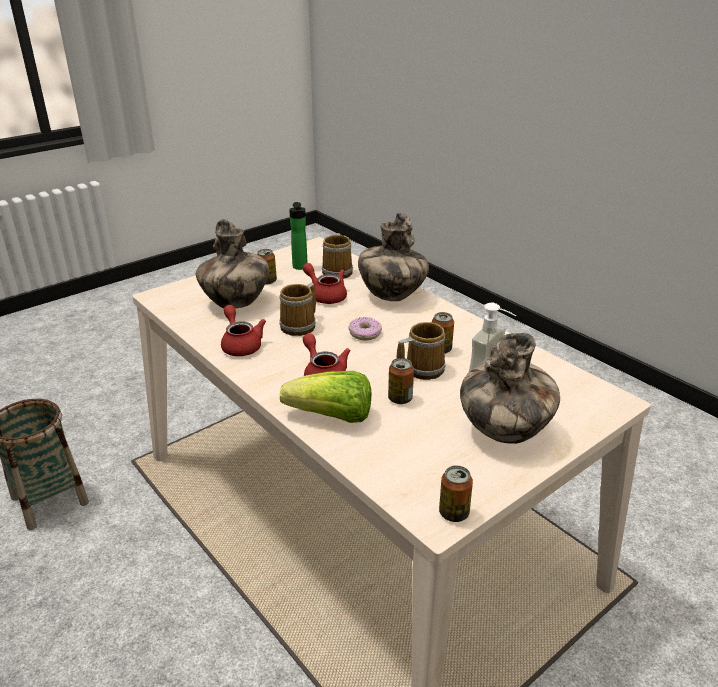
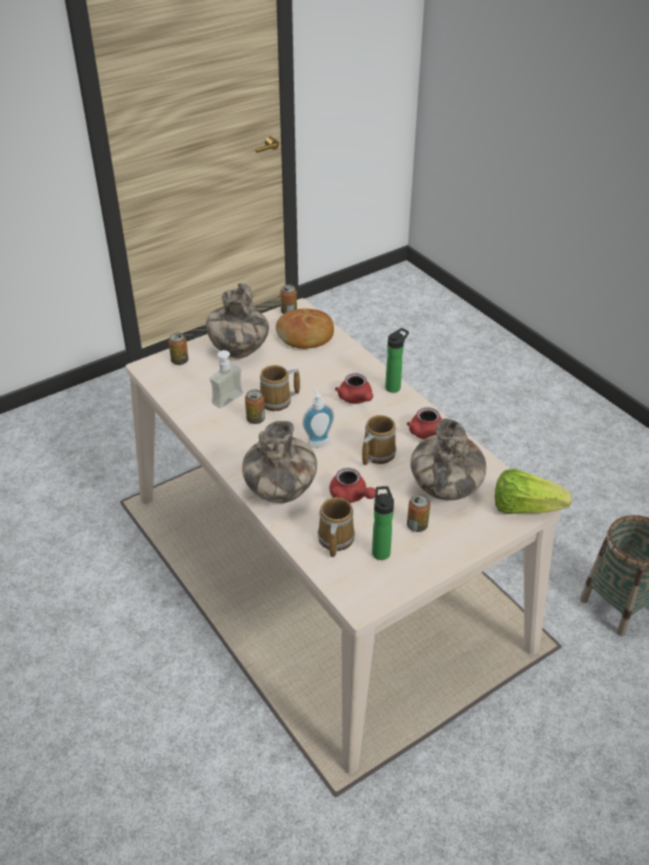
camera: 175 degrees left, 10 degrees up
(272, 393) = (394, 387): none -> bottle
(332, 417) = (351, 367): lettuce -> lettuce (524, 508)
(365, 333) = (317, 441): donut -> soap dispenser
(400, 399) = (301, 377): can -> can (179, 361)
(410, 463) = (305, 336): none -> bread

